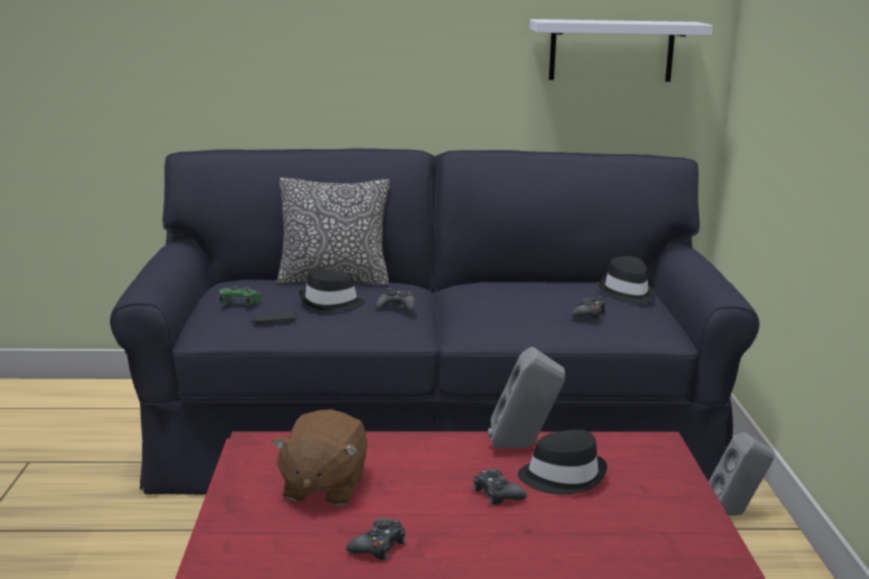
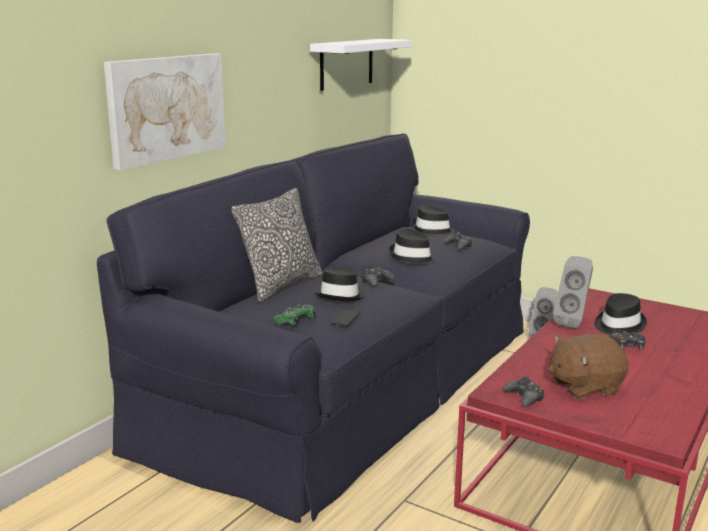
camera: 55 degrees left, 0 degrees up
(280, 69) = (166, 108): none -> picture
(323, 487) = (584, 386): brown plush toy -> brown plush toy turned 120 degrees clockwise
(378, 546) = (672, 389): black game controller -> black game controller (524, 397)
(504, 304) = (412, 257): none -> black hat

